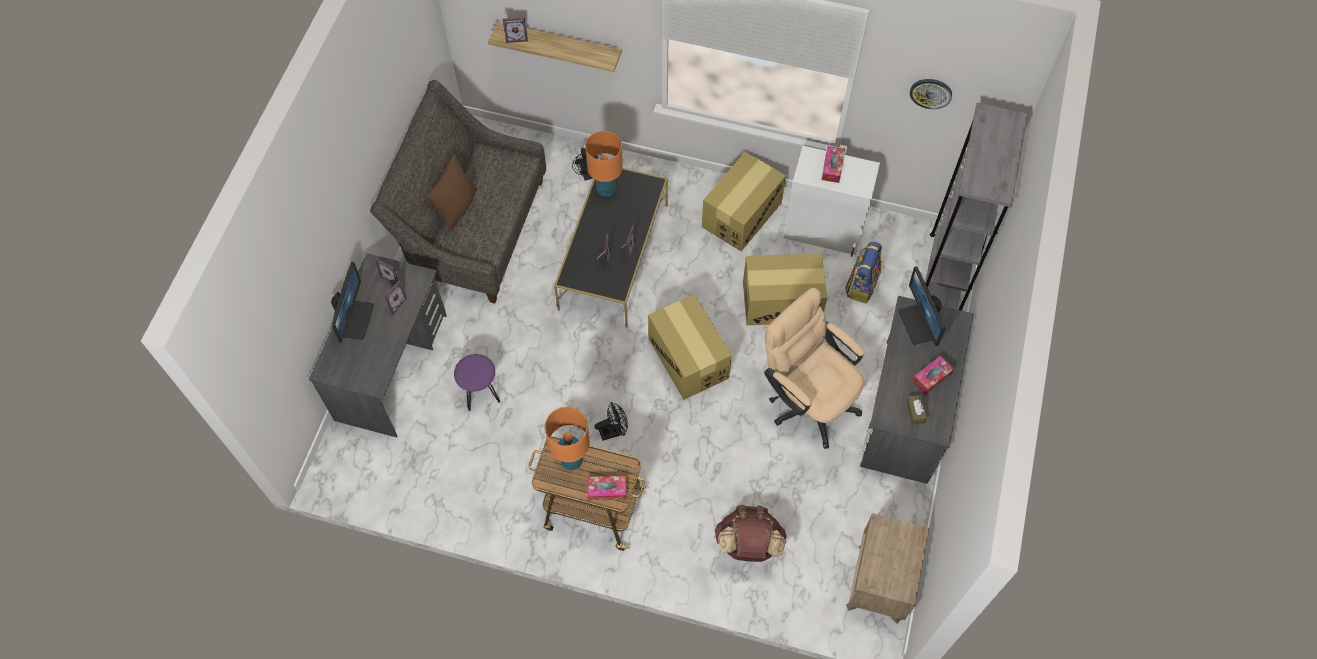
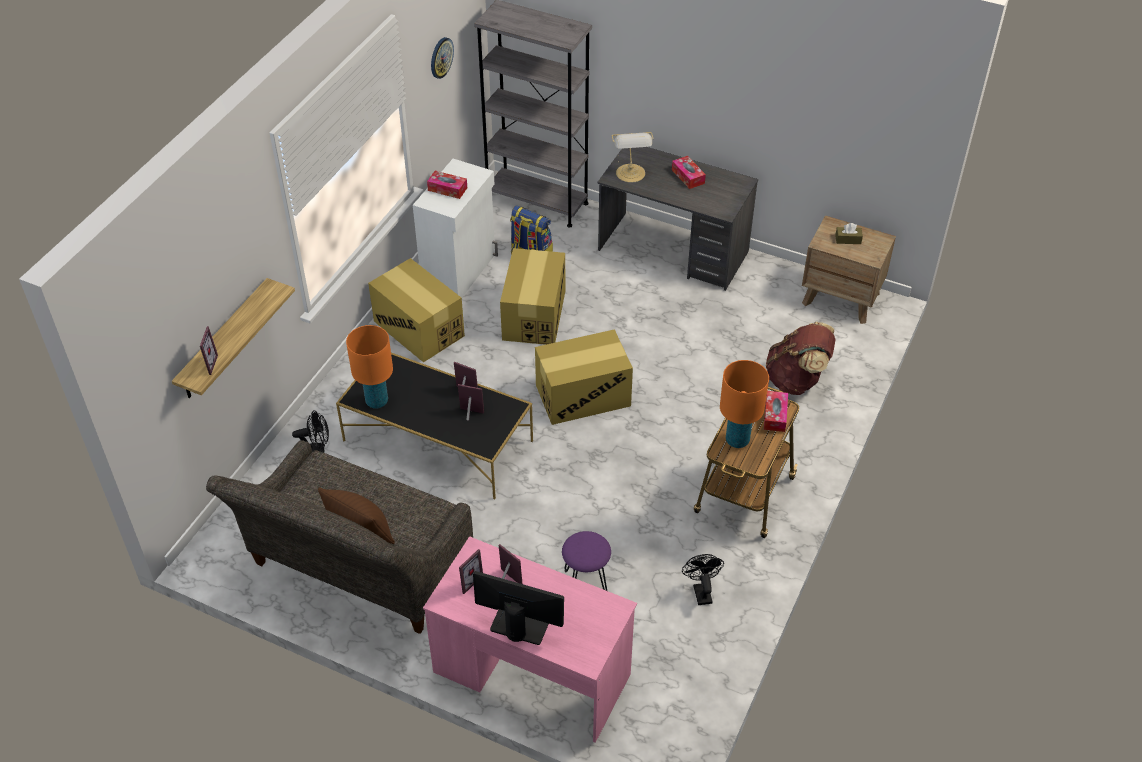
camera: 80 degrees left, 15 degrees down
(392, 367) = (531, 673): grey desk -> pink desk
(614, 431) = (657, 467): black fan -> black fan (701, 591)
(807, 399) = (648, 314): beige office chair -> none
(915, 412) = (721, 192): brown tissue box -> brown tissue box (848, 239)
(919, 324) = (631, 174): monitor -> table lamp

